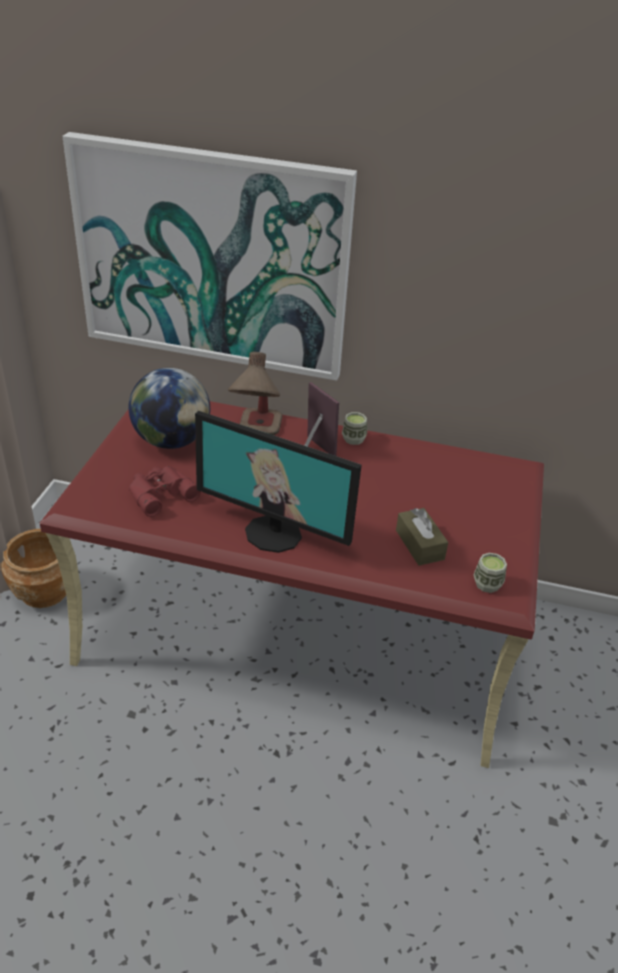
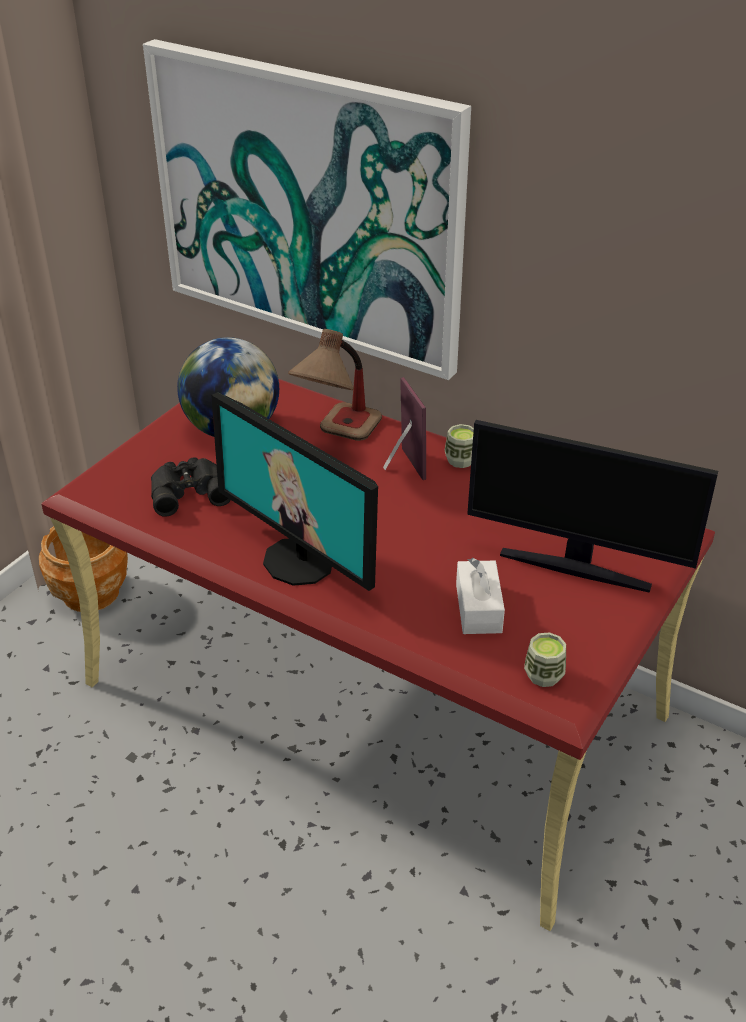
camera: 20 degrees right, 0 degrees up
(160, 493) = (188, 490): red binoculars -> black binoculars
(419, 545) = (478, 608): brown tissue box -> white tissue box
(470, 503) = (575, 567): none -> monitor

